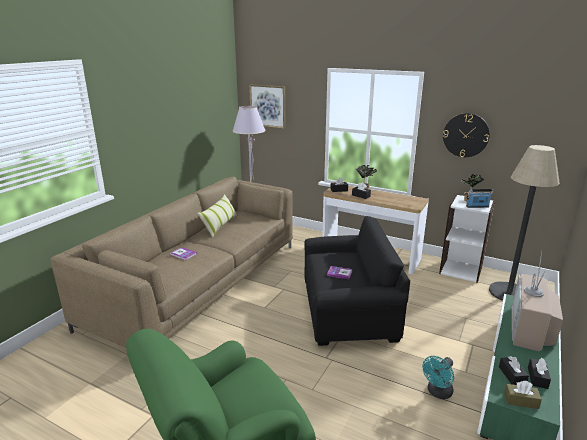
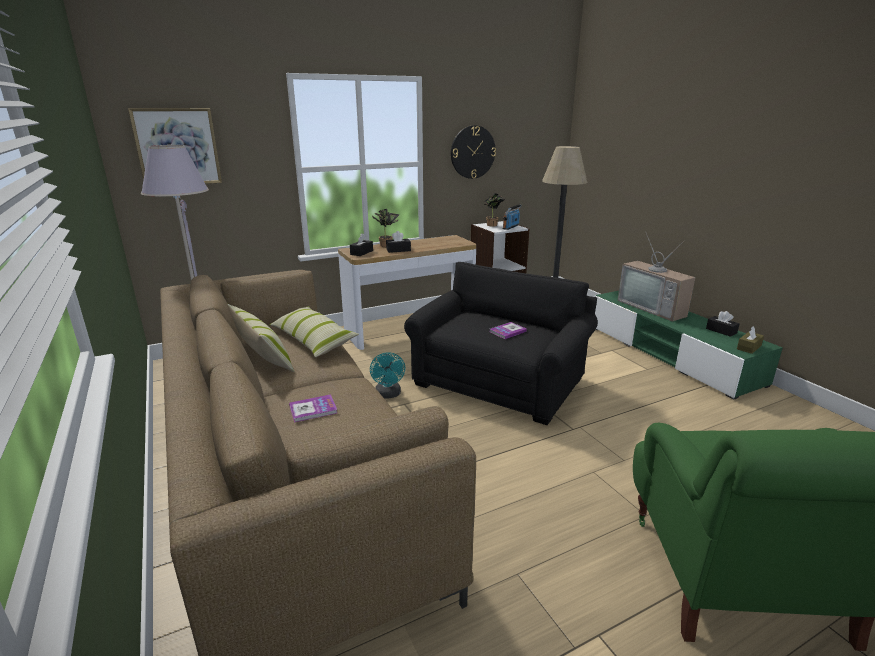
camera: 55 degrees left, 0 degrees up
(248, 228) = (313, 340): none -> pillow
(437, 393) = (669, 393): turquoise fan -> turquoise fan (388, 395)
(512, 375) = (714, 337): black tissue box -> none

